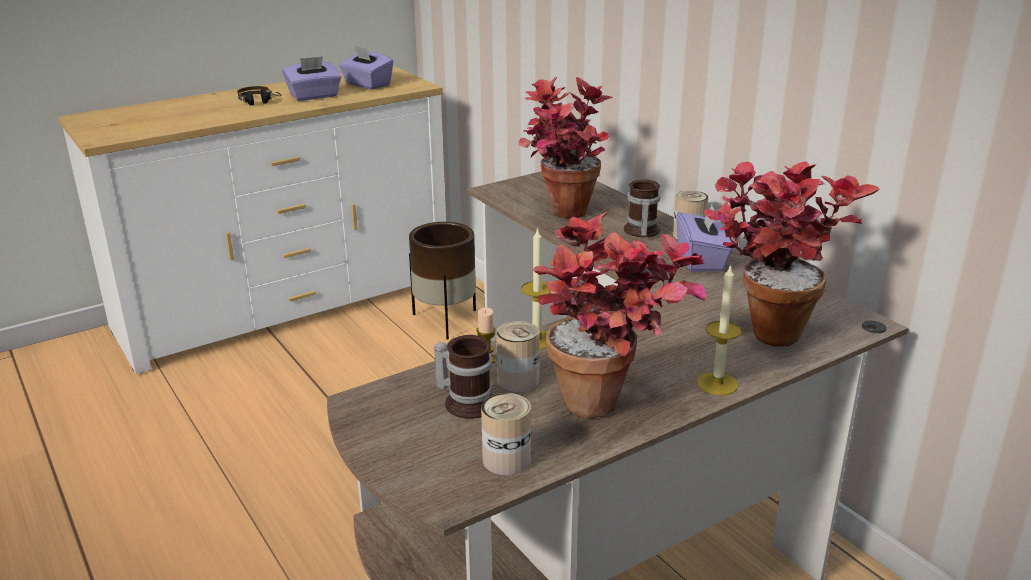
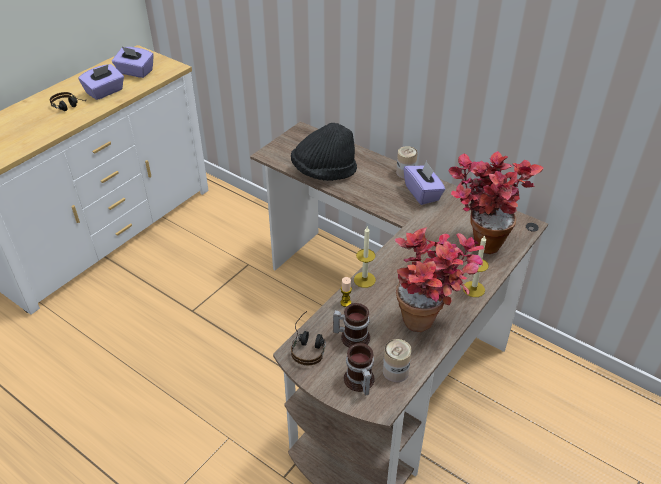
camera: 20 degrees left, 15 degrees up
(390, 397) = (309, 344): none -> headphones
(446, 321) = (221, 222): brown planter -> none
(518, 380) = (371, 313): can -> none
(561, 217) = (324, 172): potted plant -> black hat
(640, 231) = (377, 175): mug -> mug (358, 382)

